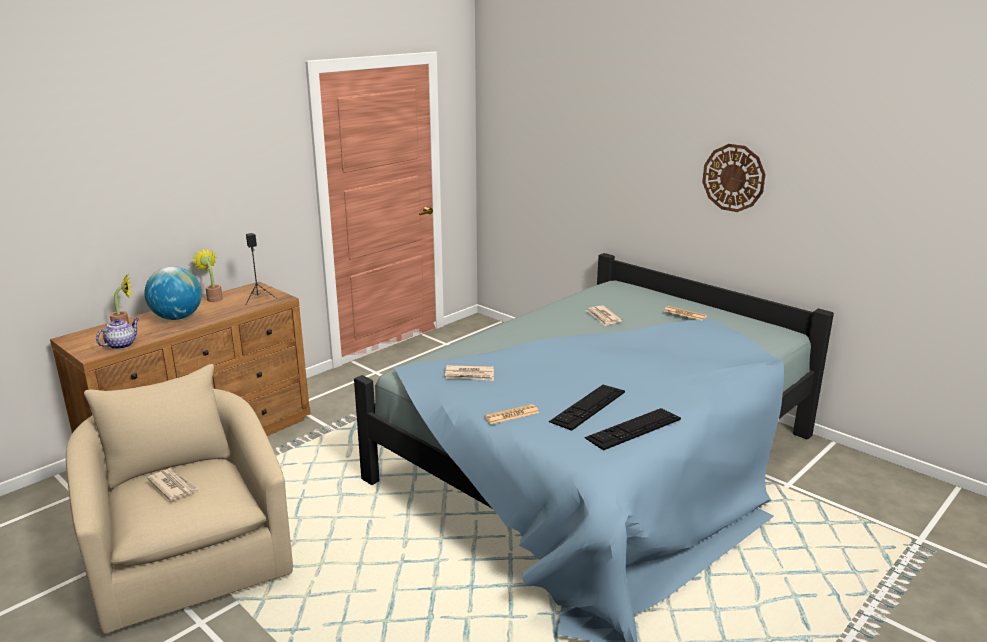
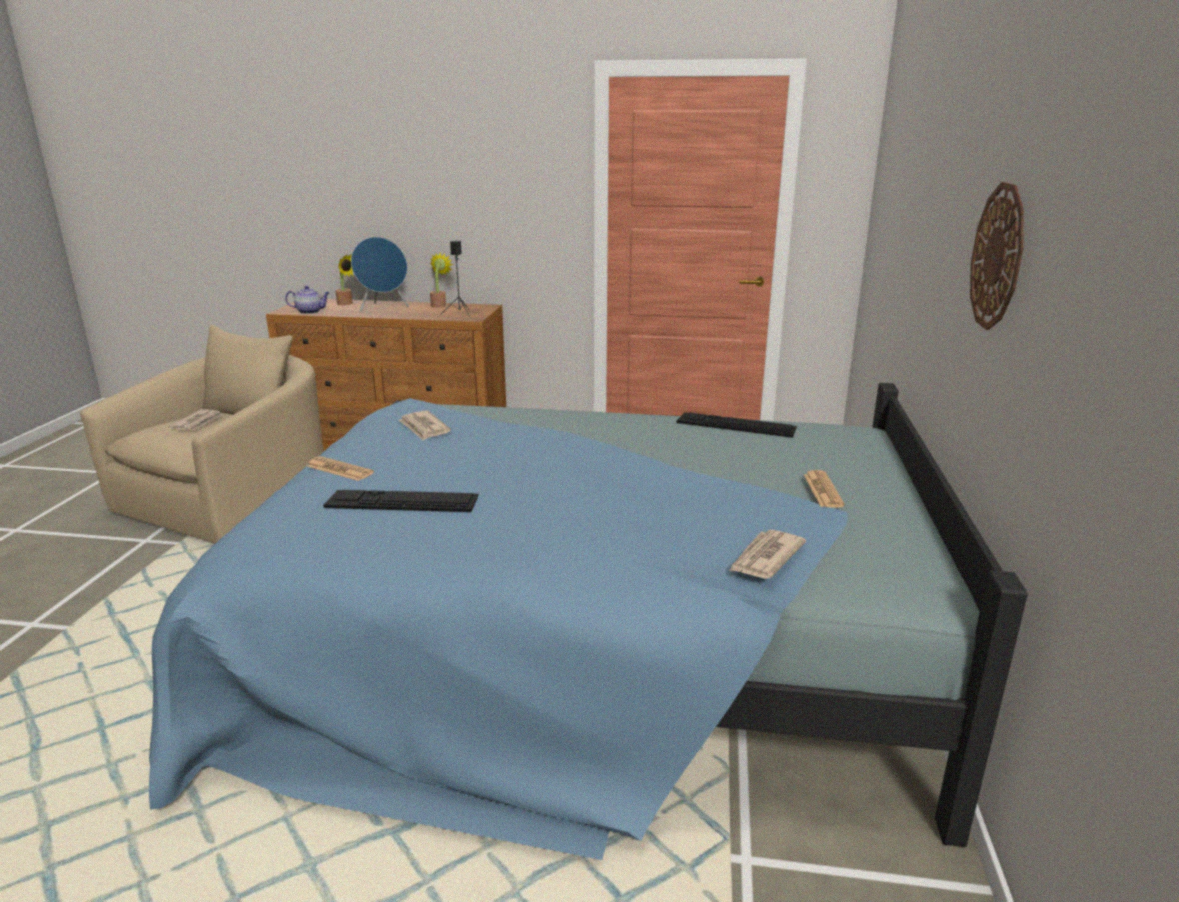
camera: 55 degrees right, 0 degrees up
(177, 318) = (383, 308): globe -> blue speaker
(603, 317) = (718, 450): newspaper -> newspaper (765, 558)
(633, 428) = (362, 542): keyboard -> keyboard (736, 425)

